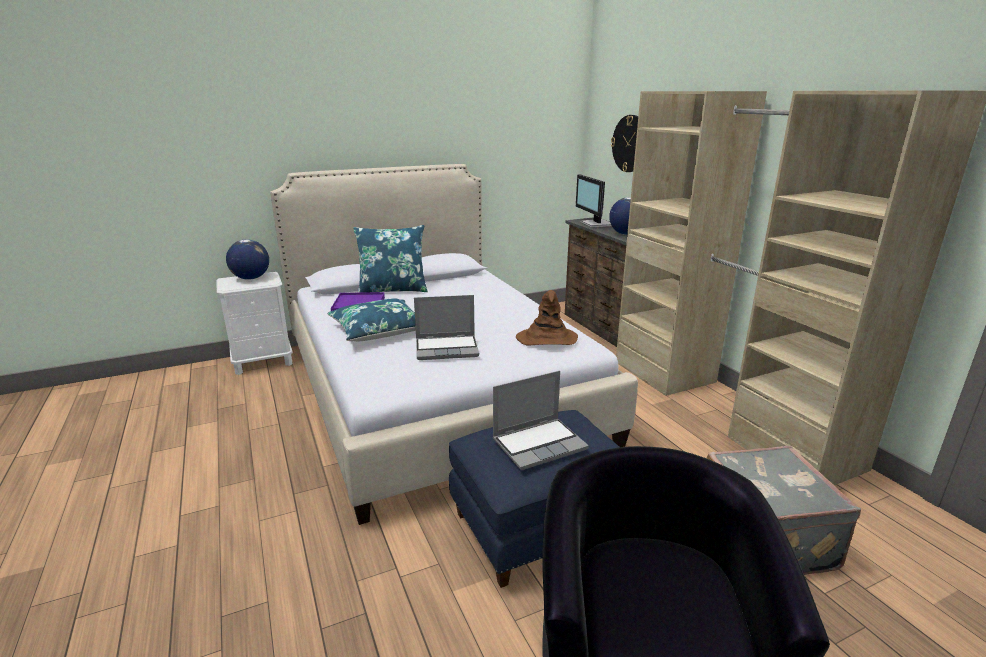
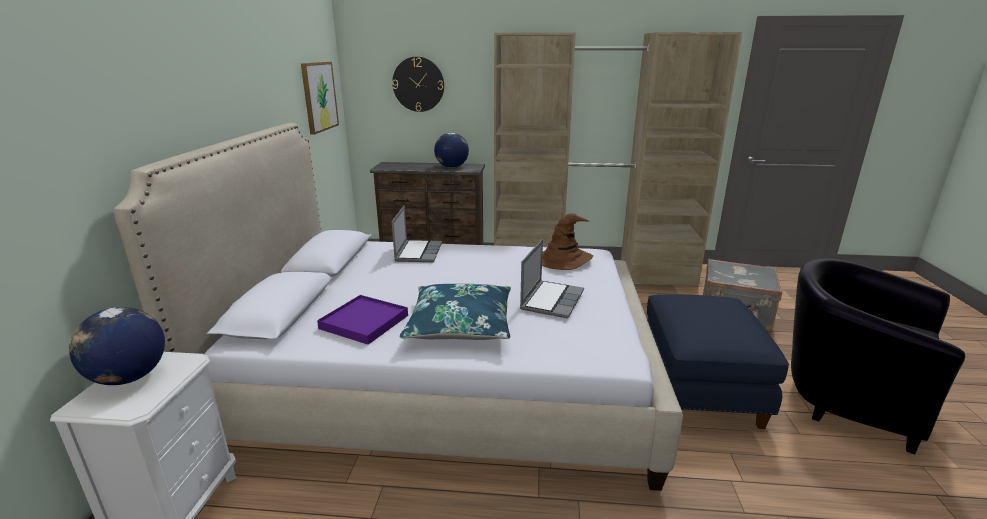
camera: 60 degrees left, 0 degrees up
(393, 290) = (339, 293): blue pillow -> none
(536, 147) = (319, 96): none -> picture
(539, 444) = (719, 316): laptop -> laptop (418, 252)
(595, 224) = (403, 166): monitor -> none

